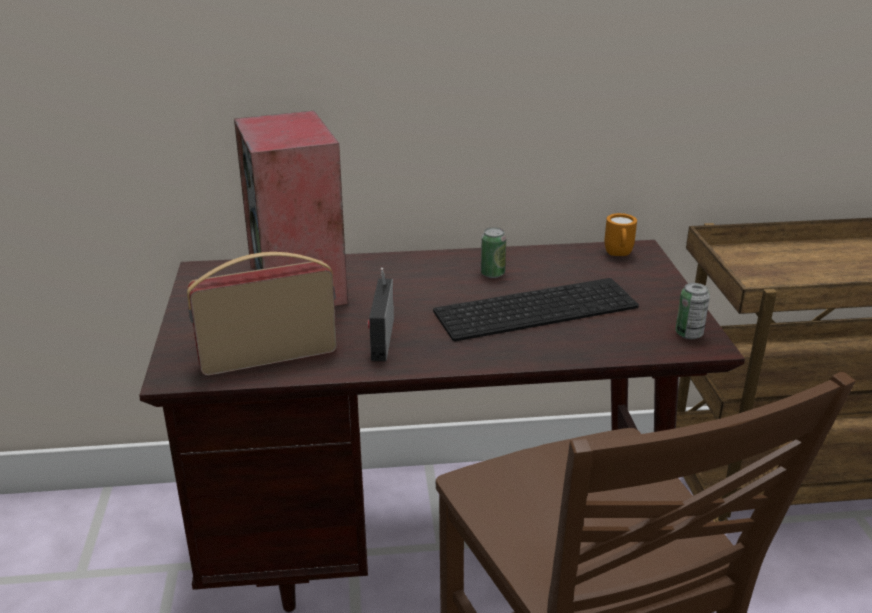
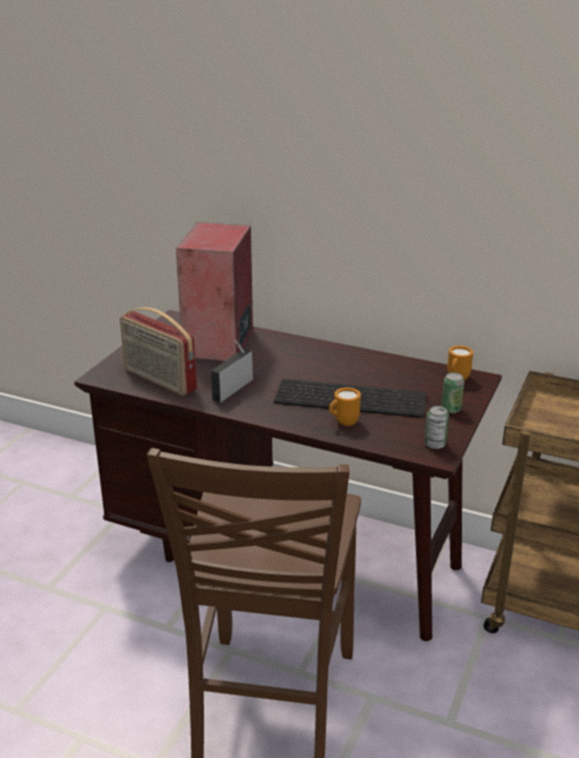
camera: 30 degrees right, 0 degrees up
(268, 356) = (159, 380): radio -> radio turned 150 degrees counterclockwise
(492, 273) = (350, 368): can -> can (451, 409)
(563, 340) = (343, 423): none -> orange mug

